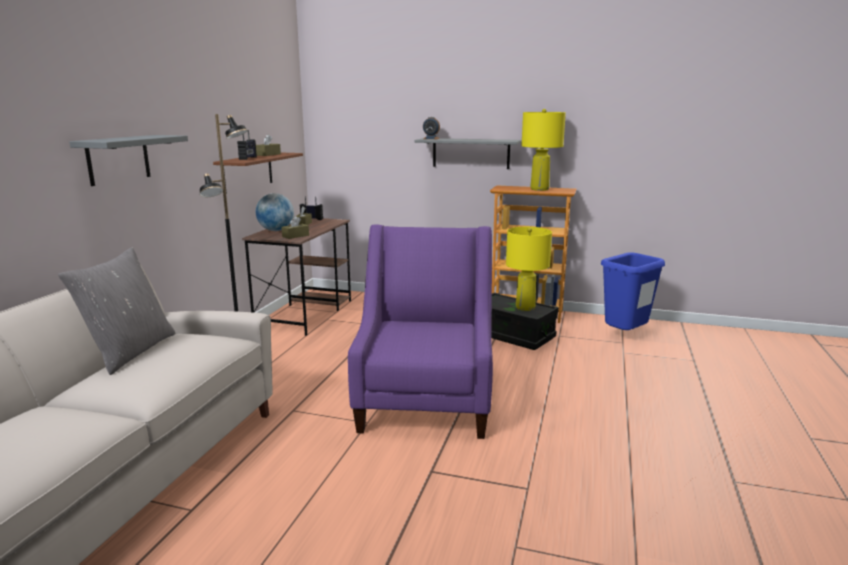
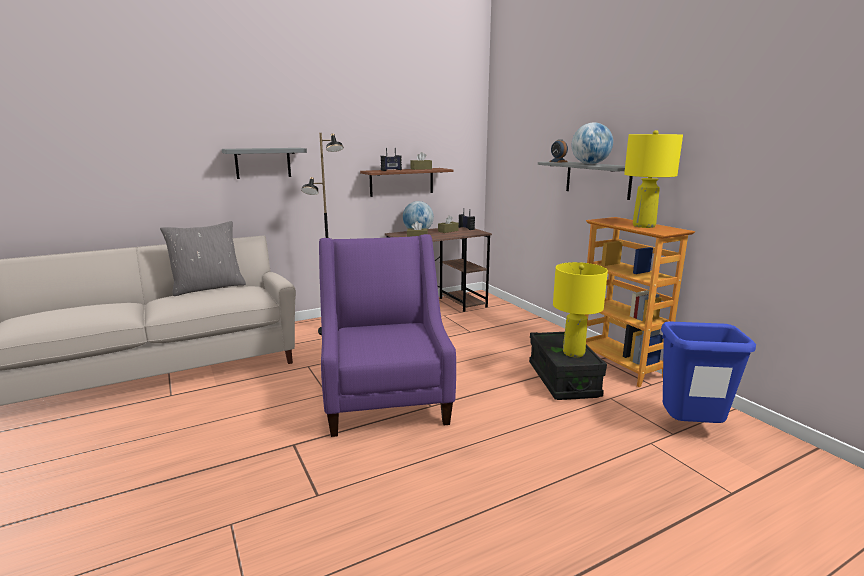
camera: 45 degrees right, 0 degrees up
(425, 402) = (386, 398): purple armchair -> purple armchair turned 60 degrees counterclockwise
(472, 139) = (590, 164): none -> globe

